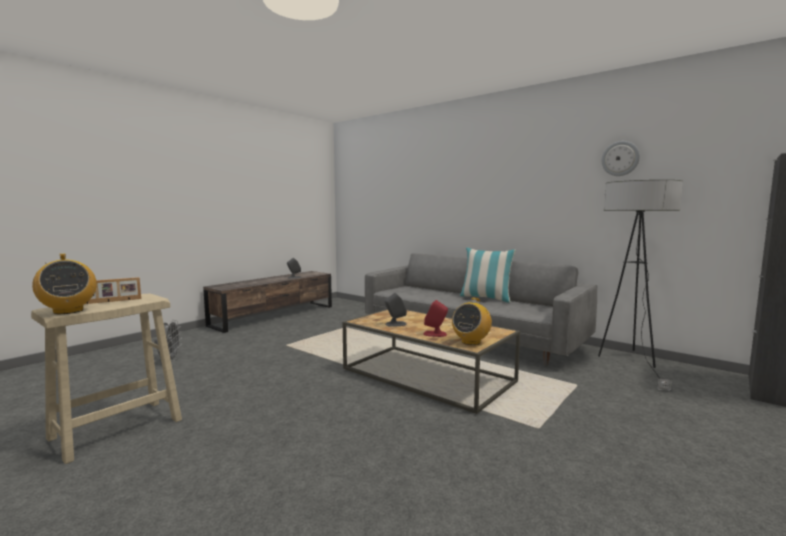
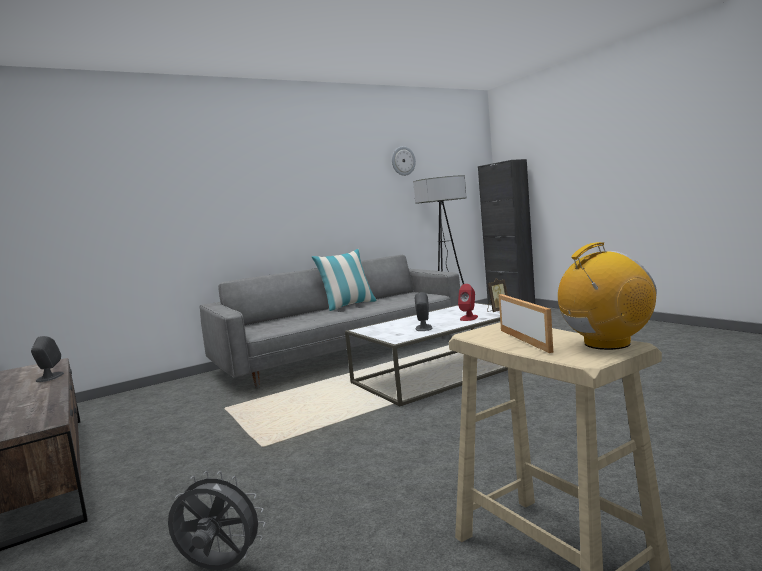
camera: 70 degrees left, 0 degrees up
(427, 375) = (442, 372): brown coffee table -> white coffee table
(471, 342) = (497, 310): radio -> picture frame

